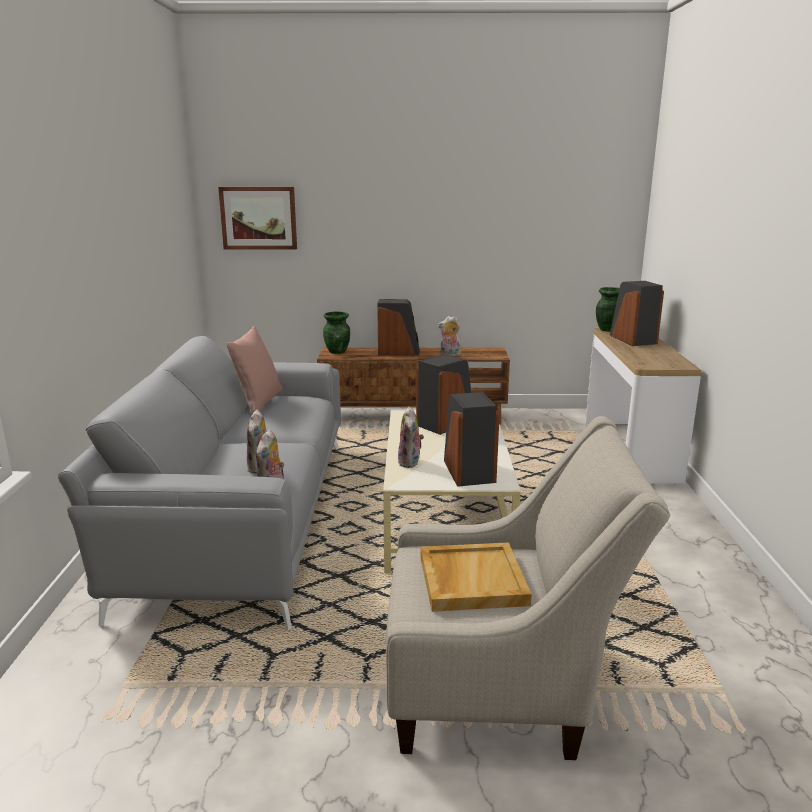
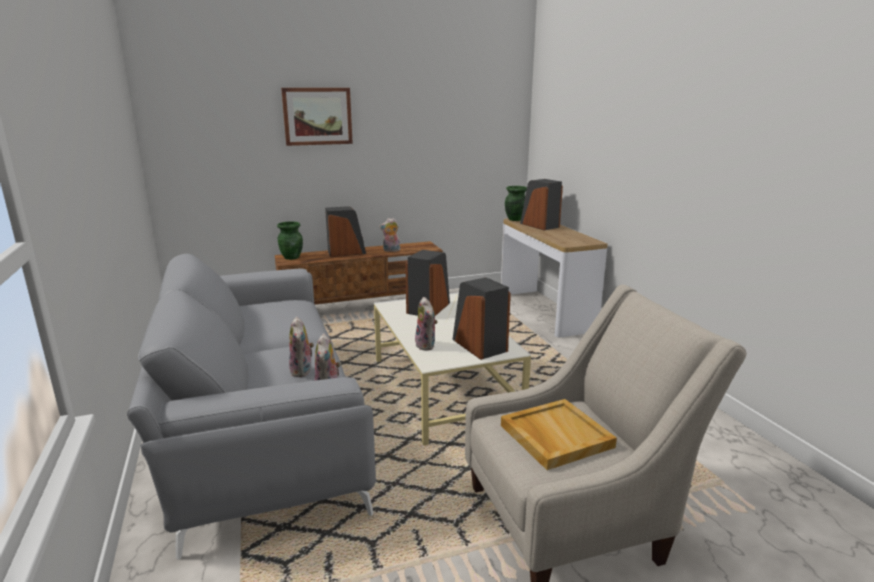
camera: 20 degrees left, 0 degrees up
(258, 218) = (204, 139): picture -> picture (317, 116)
(258, 403) = (252, 311): pink pillow -> none

